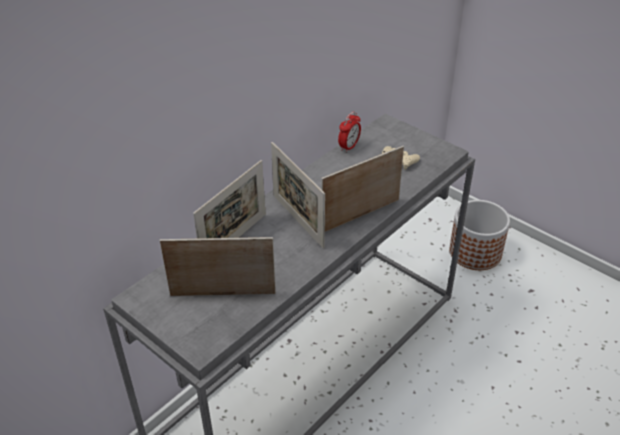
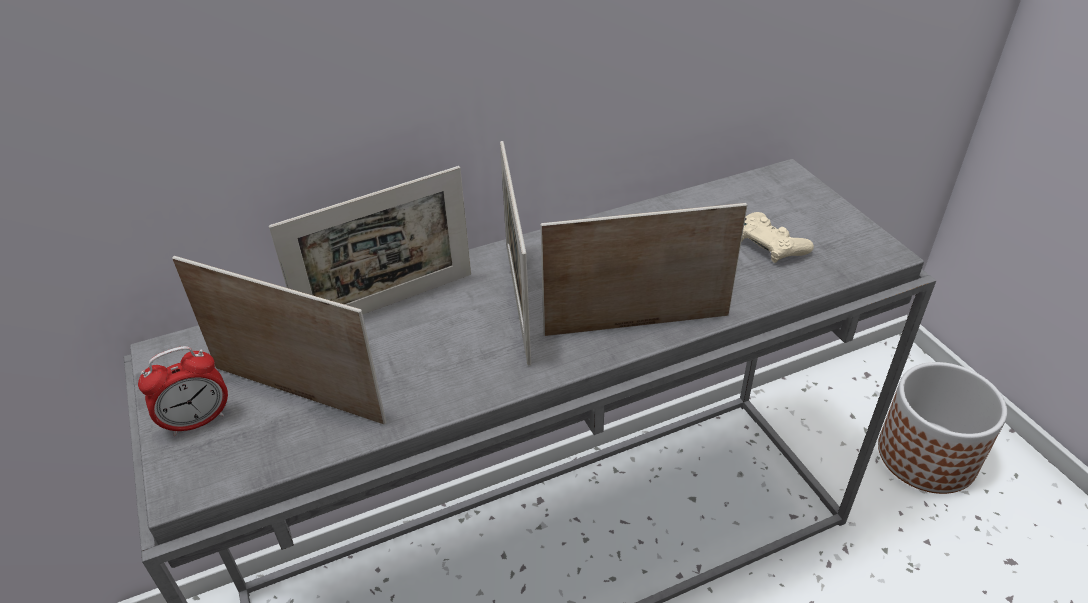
camera: 25 degrees right, 0 degrees up
(349, 147) = (692, 199): alarm clock -> alarm clock (198, 421)

